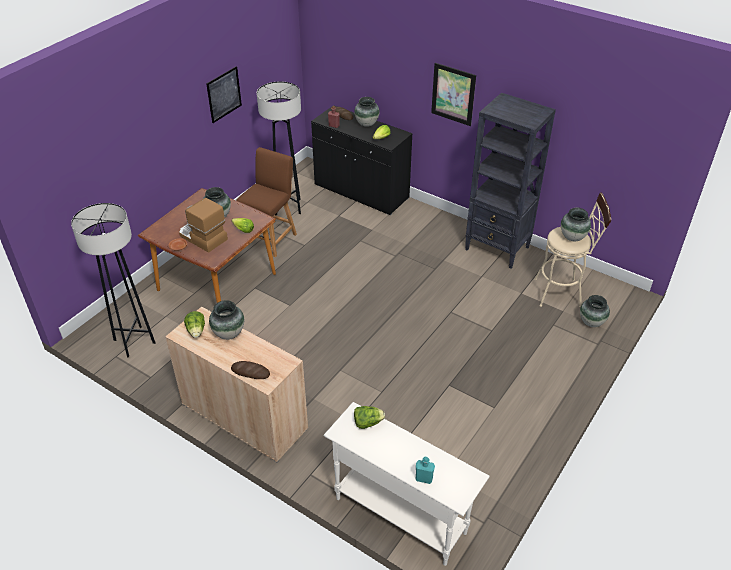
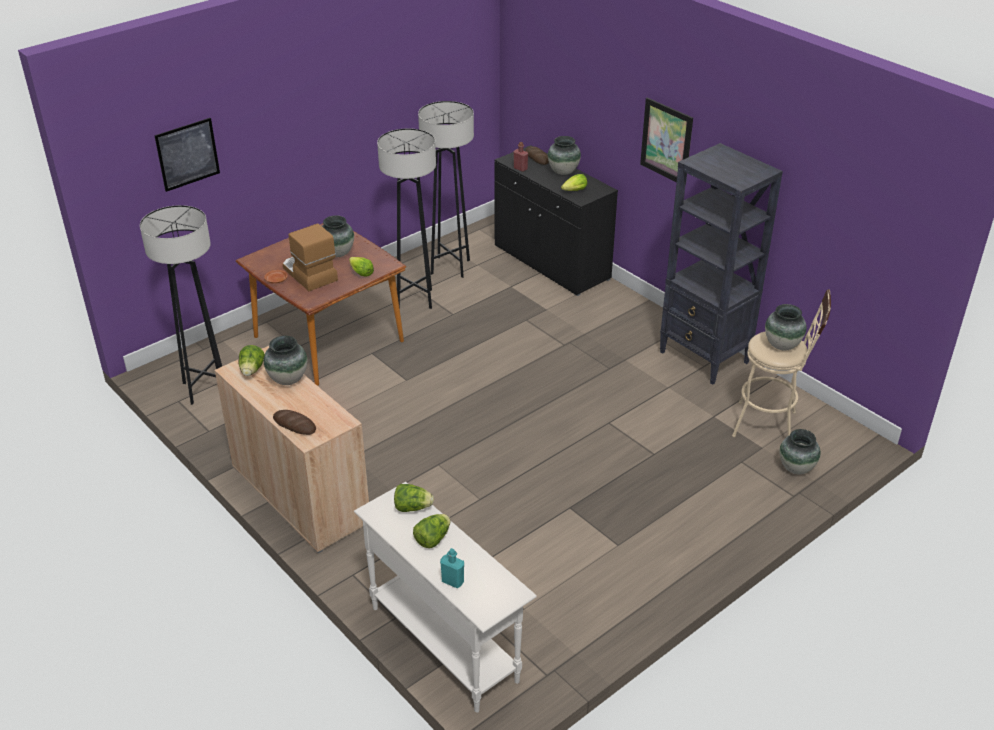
camera: 15 degrees right, 5 degrees down
(224, 94) = (380, 108): picture -> picture (187, 154)
(270, 238) = (414, 299): brown chair -> grey floor lamp
(394, 446) = (432, 539): none -> lettuce

